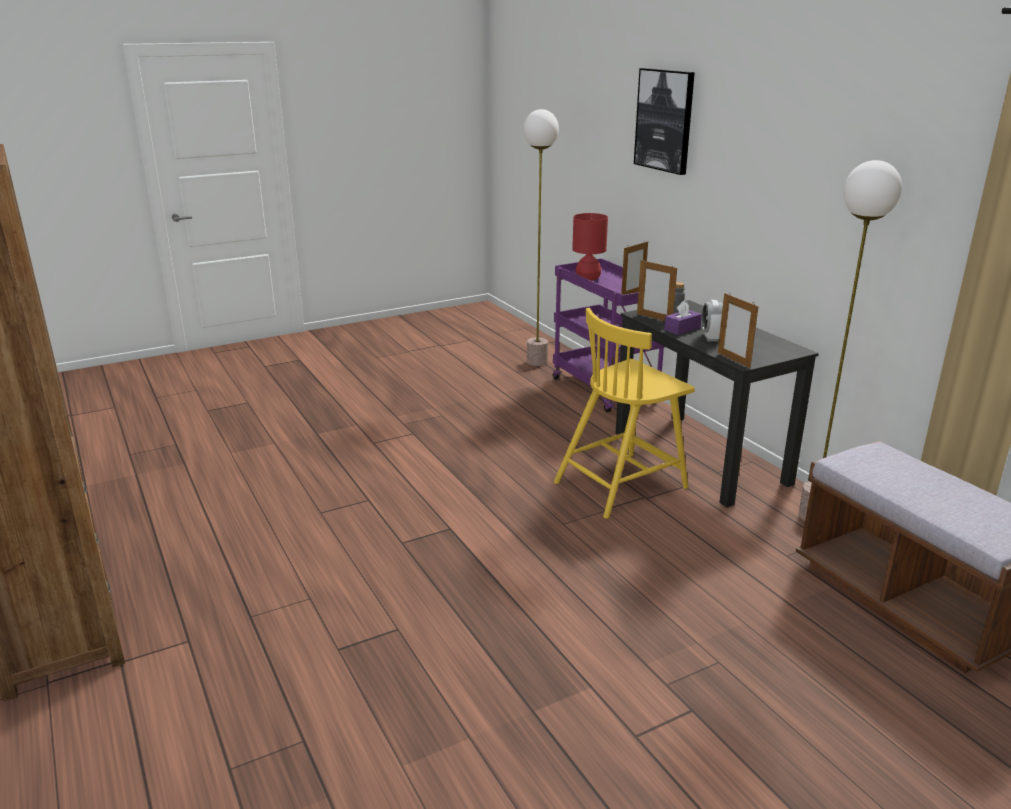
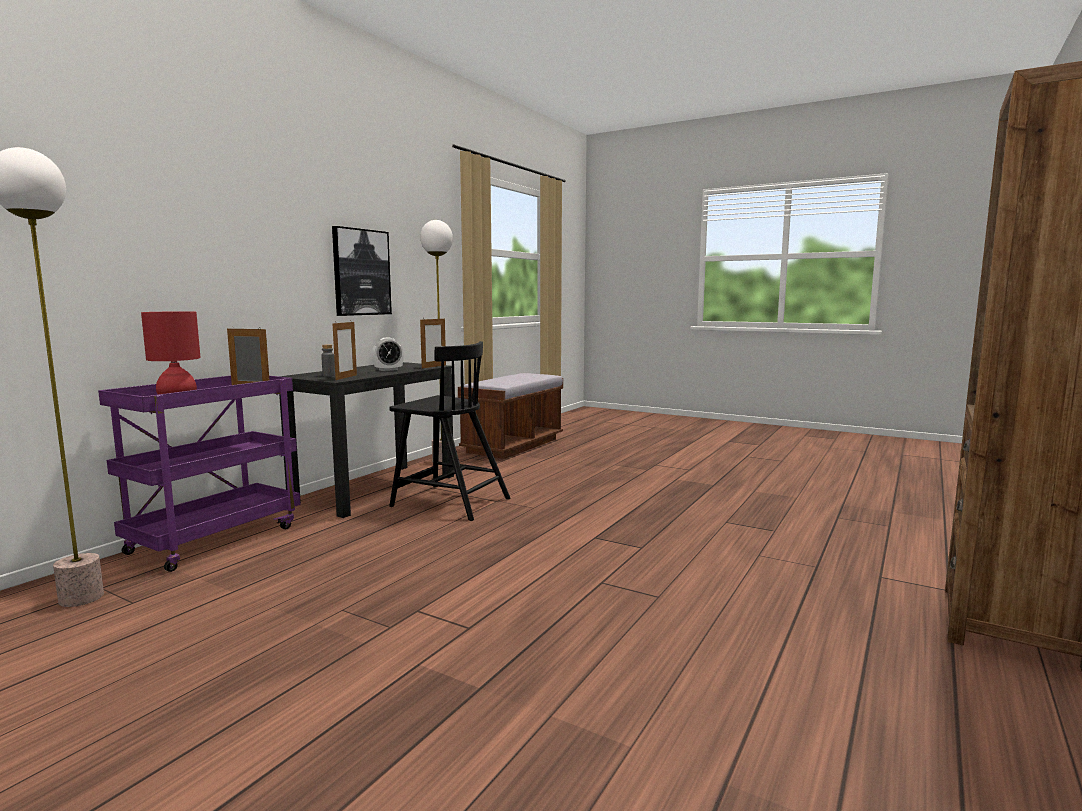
camera: 120 degrees left, 15 degrees down
(622, 484) = (449, 502): yellow chair -> black chair
(664, 120) = (183, 190): picture -> picture (361, 272)
(682, 329) = (372, 373): purple tissue box -> none

